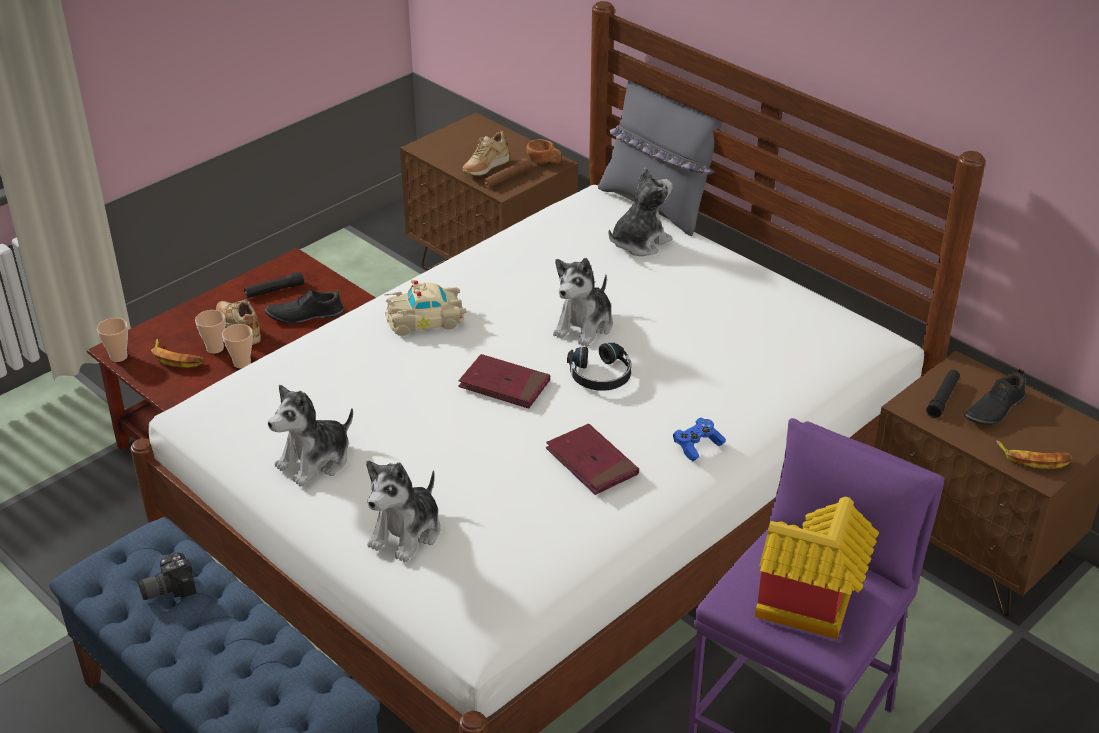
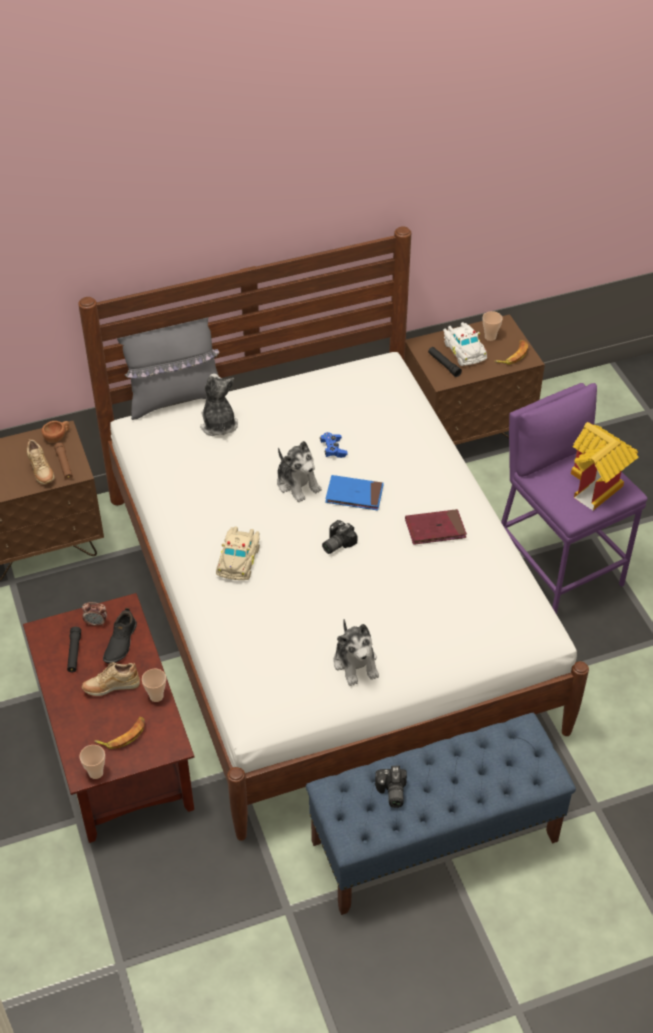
camera: 65 degrees left, 10 degrees up
(215, 348) = (126, 708): cup -> cup (490, 337)
(324, 290) = (96, 623): none -> alarm clock
(407, 533) = (450, 636): plush toy -> none
(504, 385) = (336, 543): red book -> camera
(600, 375) = (354, 495): black headphones -> blue book
(697, 446) = (444, 478): blue game controller -> blue game controller (333, 449)
(993, 409) = (464, 350): black shoe -> white toy car

